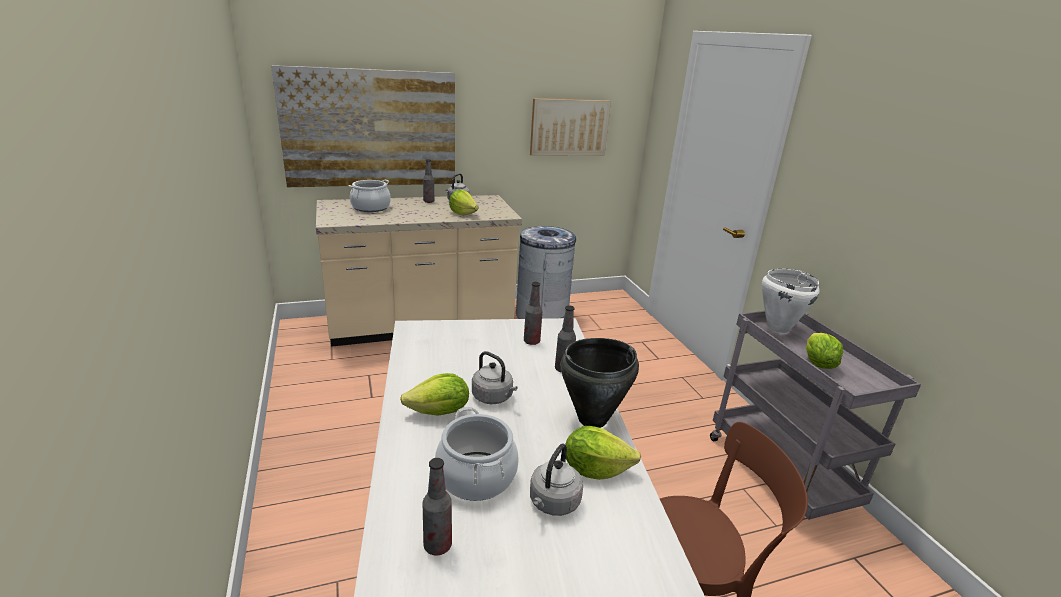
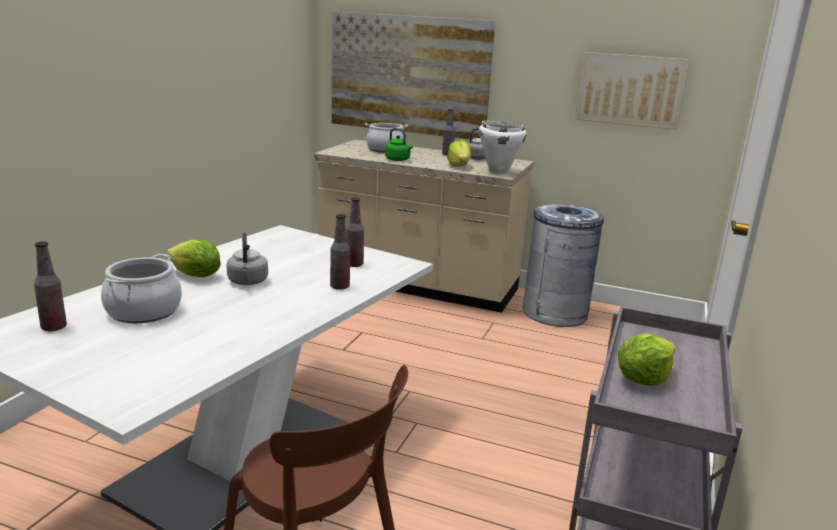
camera: 40 degrees right, 5 degrees down
(405, 218) = (398, 160): none -> green kettle
(553, 503) = (155, 343): grey kettle -> none
(593, 419) = (290, 319): black cooking pot -> none
(595, 469) = (223, 341): lettuce -> none
(777, 328) = (666, 339): white cooking pot -> white cooking pot (498, 172)

